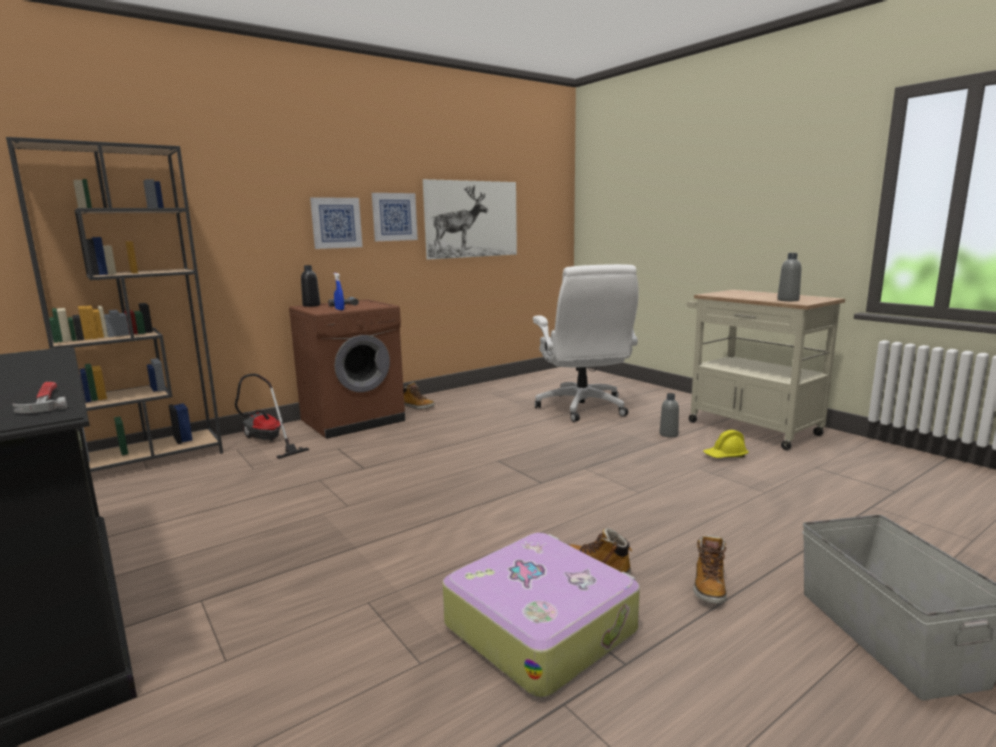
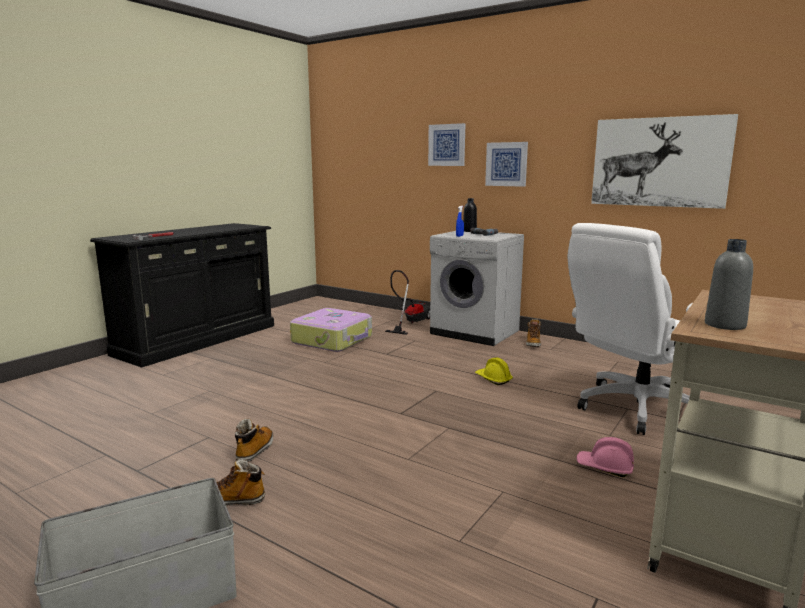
camera: 70 degrees right, 0 degrees up
(152, 459) = (363, 309): bookcase -> none
(354, 421) = (474, 333): brown washing machine -> white washing machine
(394, 217) = (562, 159): picture -> picture (447, 145)
(540, 626) = (181, 439): suitcase -> suitcase (333, 340)
(668, 434) = (604, 467): grey bottle -> pink hard hat
(725, 456) = (565, 511): yellow hard hat -> yellow hard hat (493, 379)

